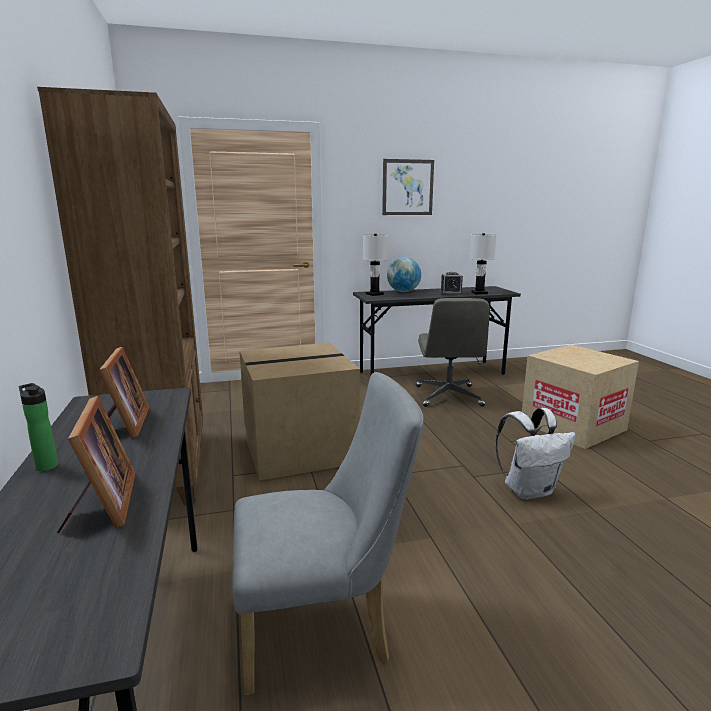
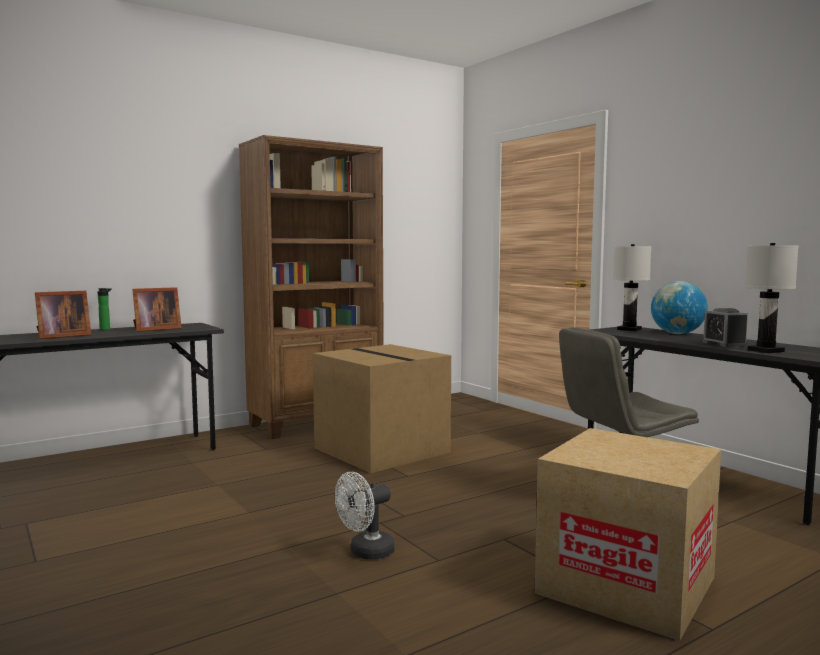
camera: 70 degrees right, 10 degrees down
(324, 626) = (134, 492): grey chair -> none
(407, 187) = (713, 176): picture -> none
(529, 490) = (366, 553): white backpack -> white fan

